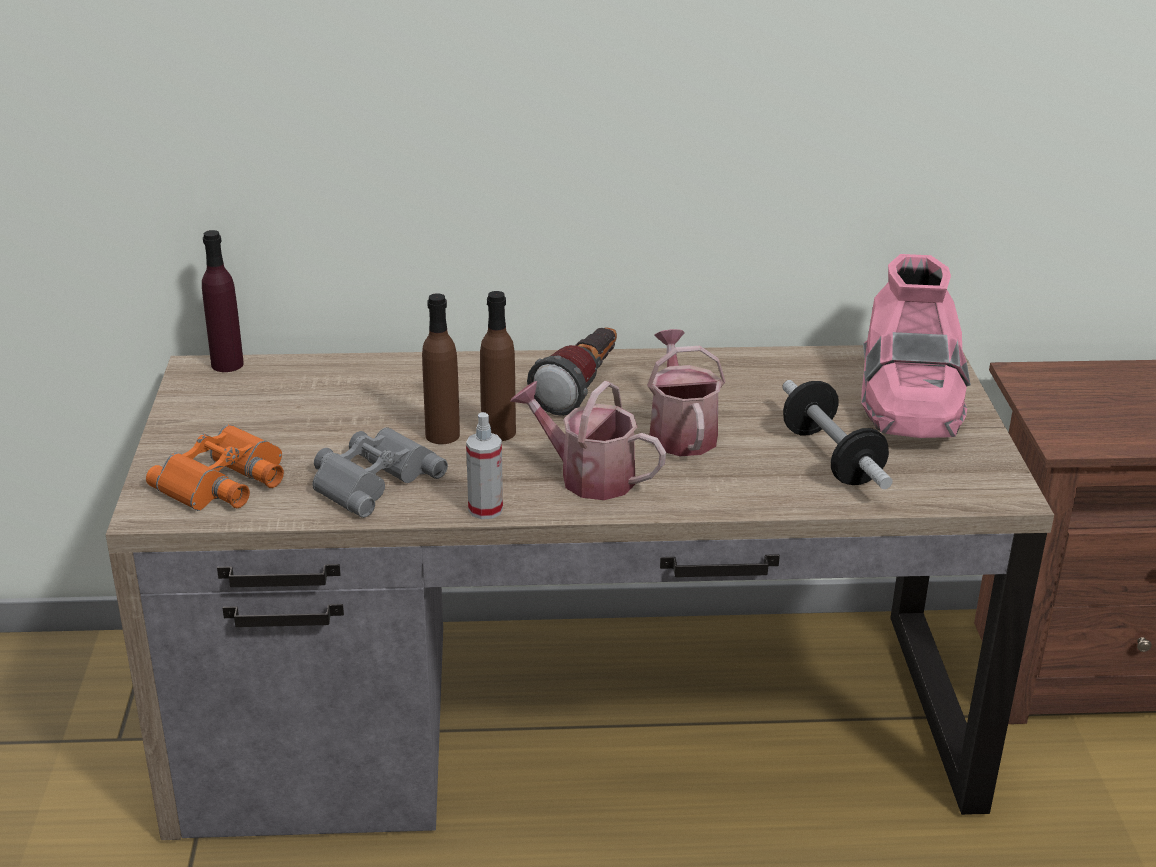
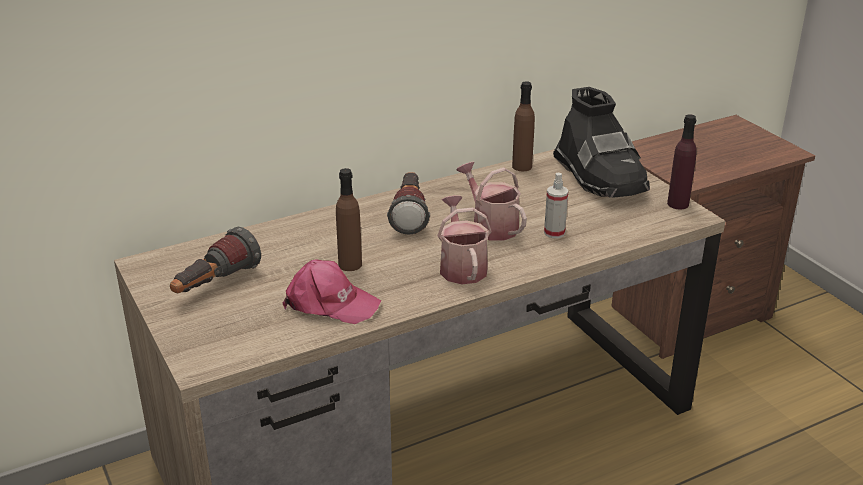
camera: 25 degrees left, 0 degrees up
(225, 481) = (233, 332): orange binoculars -> none
(227, 364) = (161, 255): purple bottle -> purple bottle (678, 204)
(255, 417) = (214, 285): none -> flashlight
(372, 478) = (330, 303): grey binoculars -> pink cap
(485, 509) = (419, 303): spray bottle -> spray bottle (554, 233)
(498, 432) = (383, 254): brown bottle -> brown bottle (522, 166)
(587, 476) = (461, 266): watering can -> watering can turned 75 degrees clockwise
(831, 458) = (587, 219): dumbbell -> none
(909, 402) = (600, 178): pink boot -> black boot

